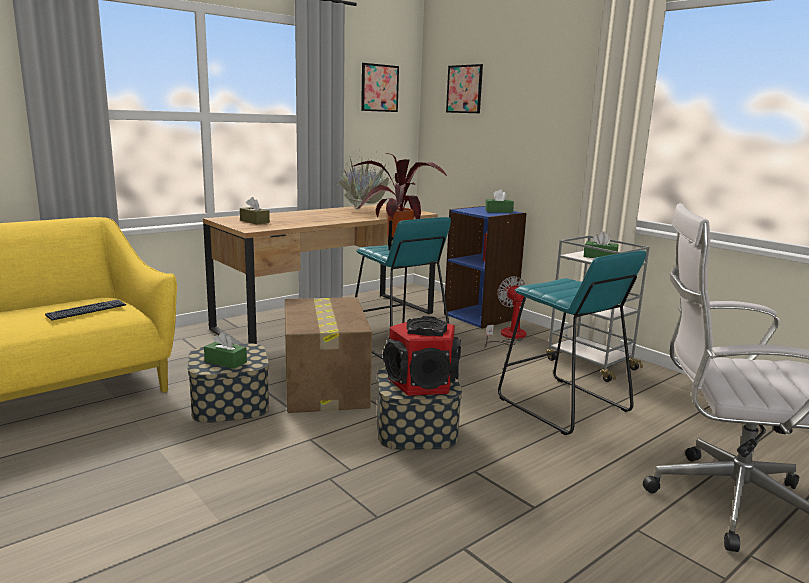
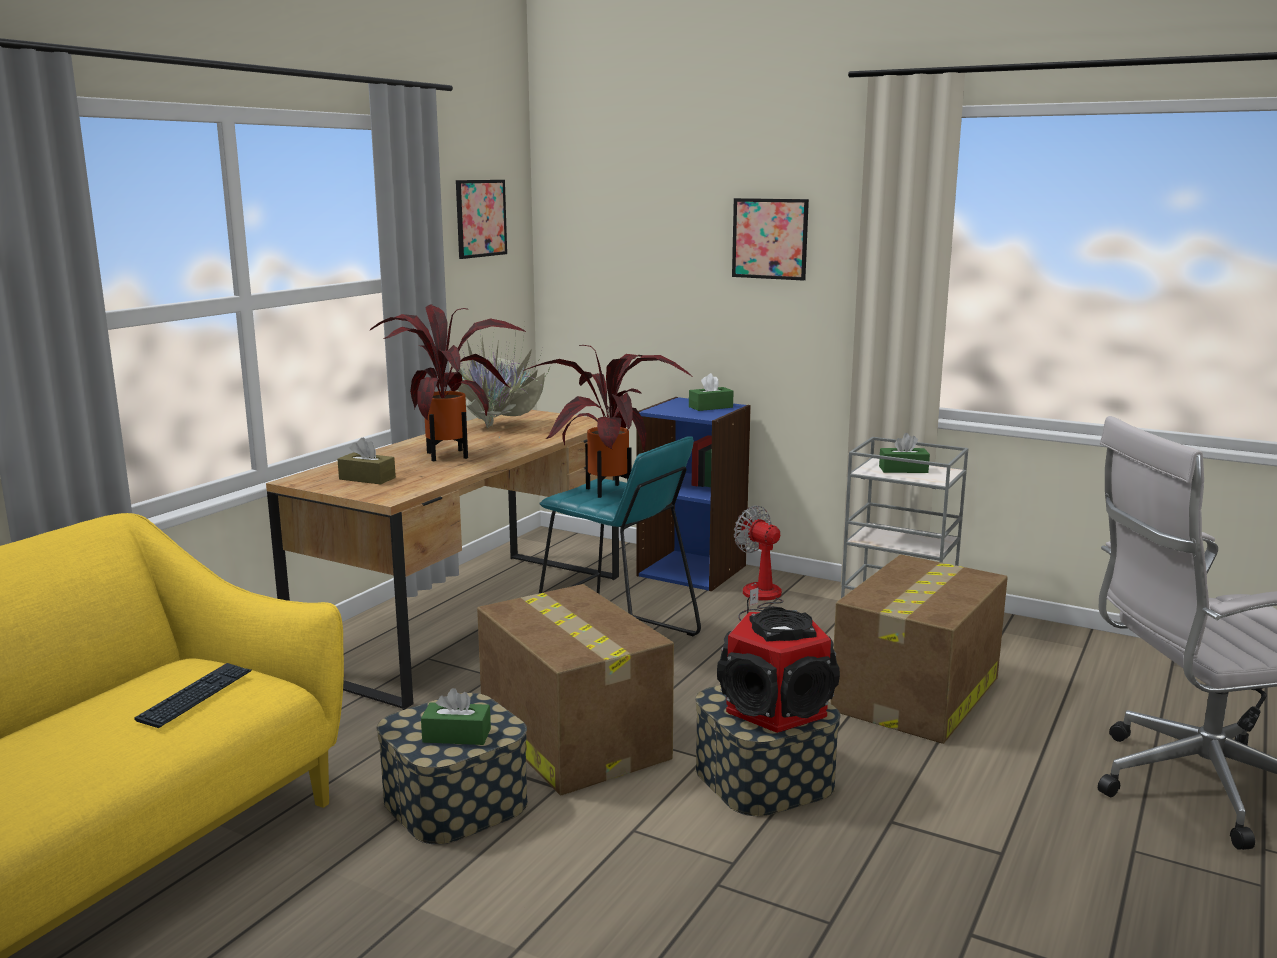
camera: 20 degrees left, 0 degrees up
(315, 217) = (449, 454): none -> potted plant
(464, 89) = (620, 215): picture -> picture (770, 238)
(562, 405) = (915, 695): turquoise stool -> cardboard box

